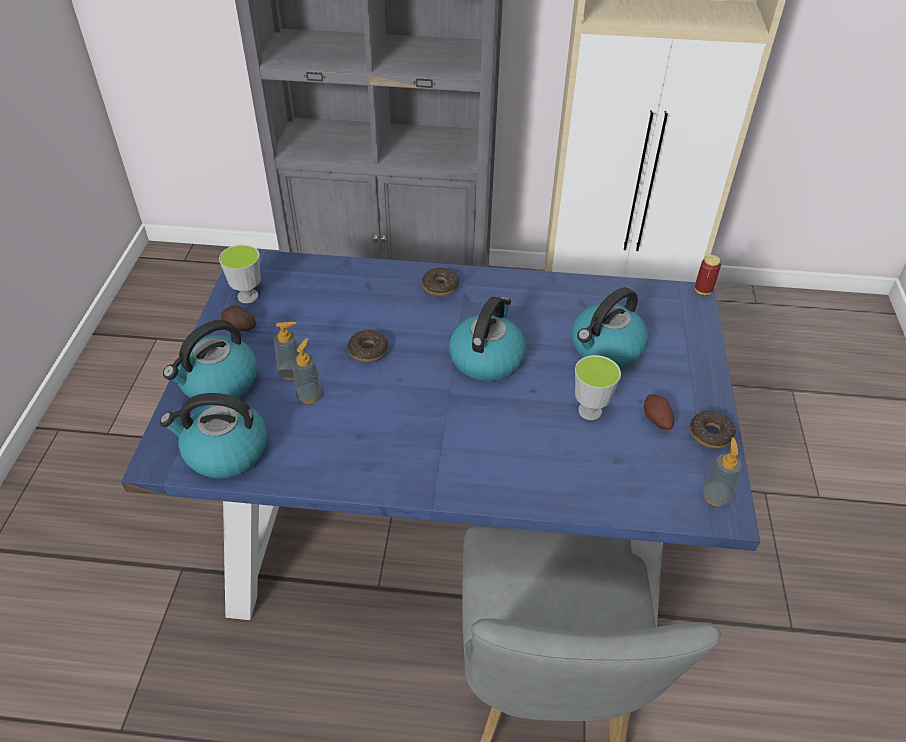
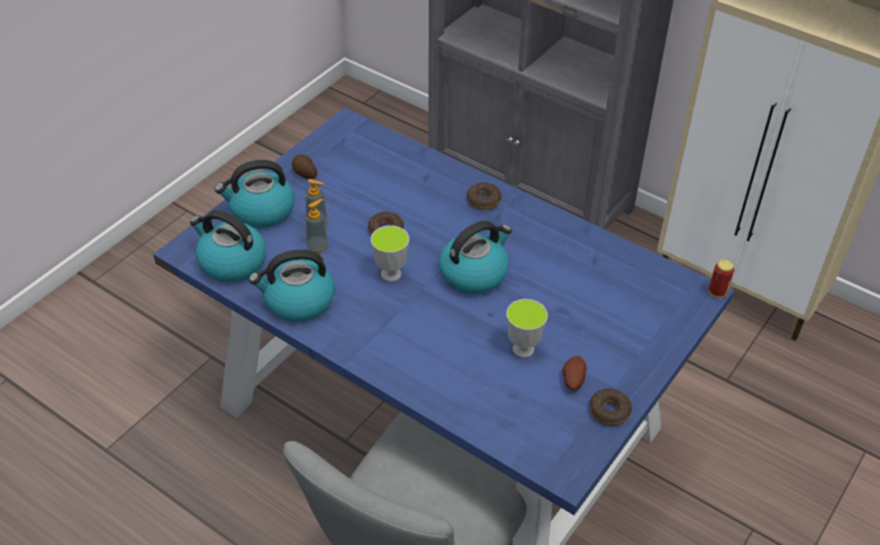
camera: 30 degrees right, 0 degrees up
(248, 296) = (328, 151): cup -> cup (391, 274)
(606, 349) = (581, 306): kettle -> kettle (298, 301)
(715, 496) = (569, 458): soap dispenser -> none

